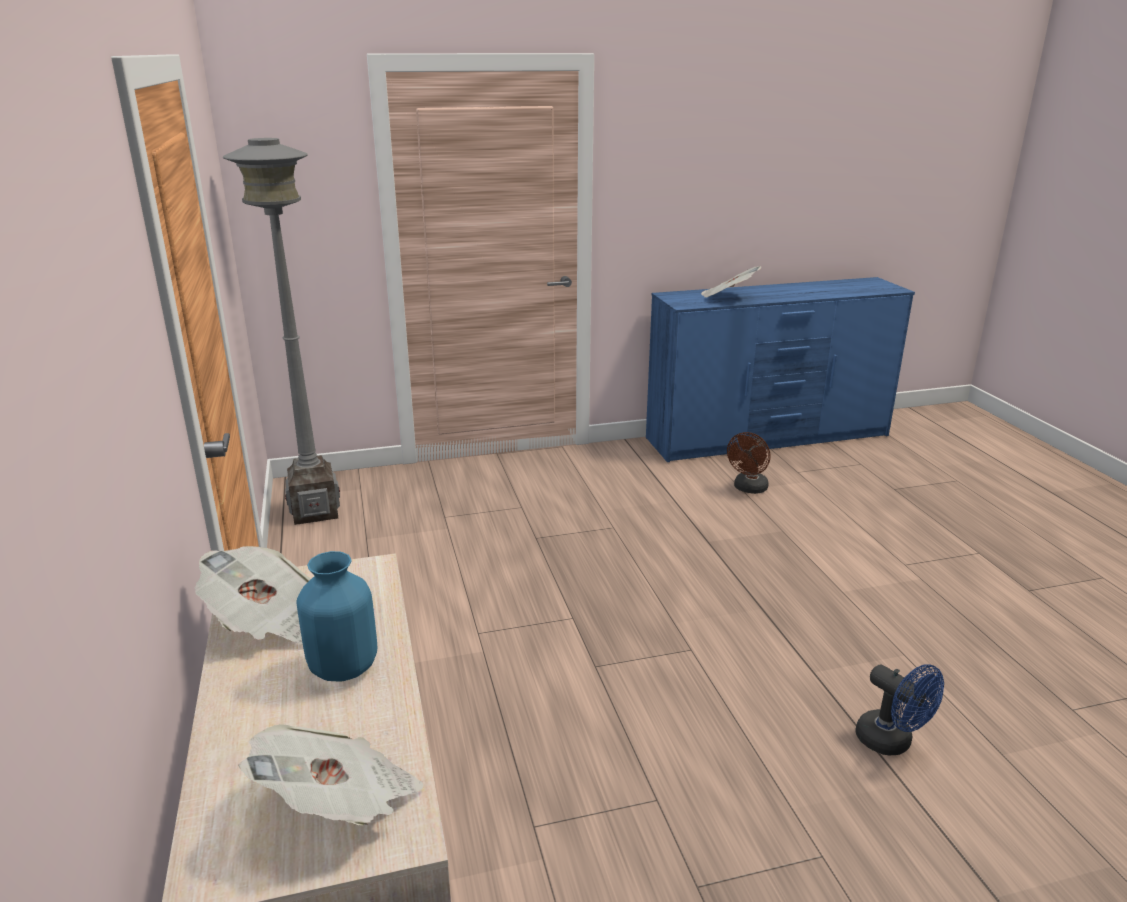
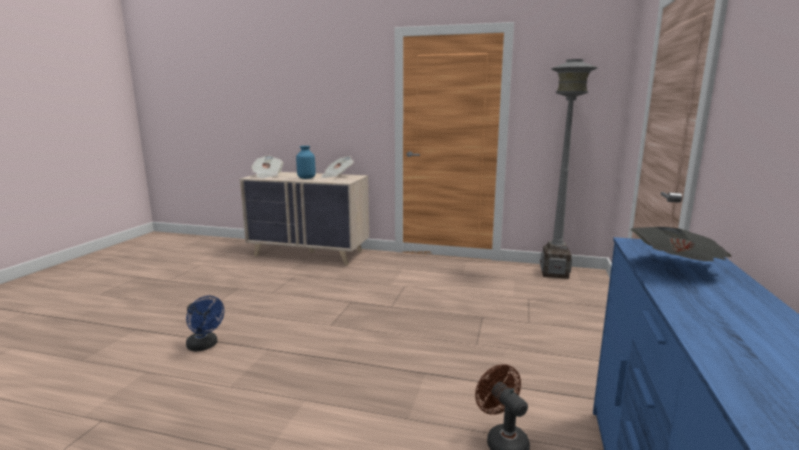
camera: 120 degrees right, 10 degrees down
(891, 742) = (205, 346): blue fan -> blue fan turned 135 degrees counterclockwise

